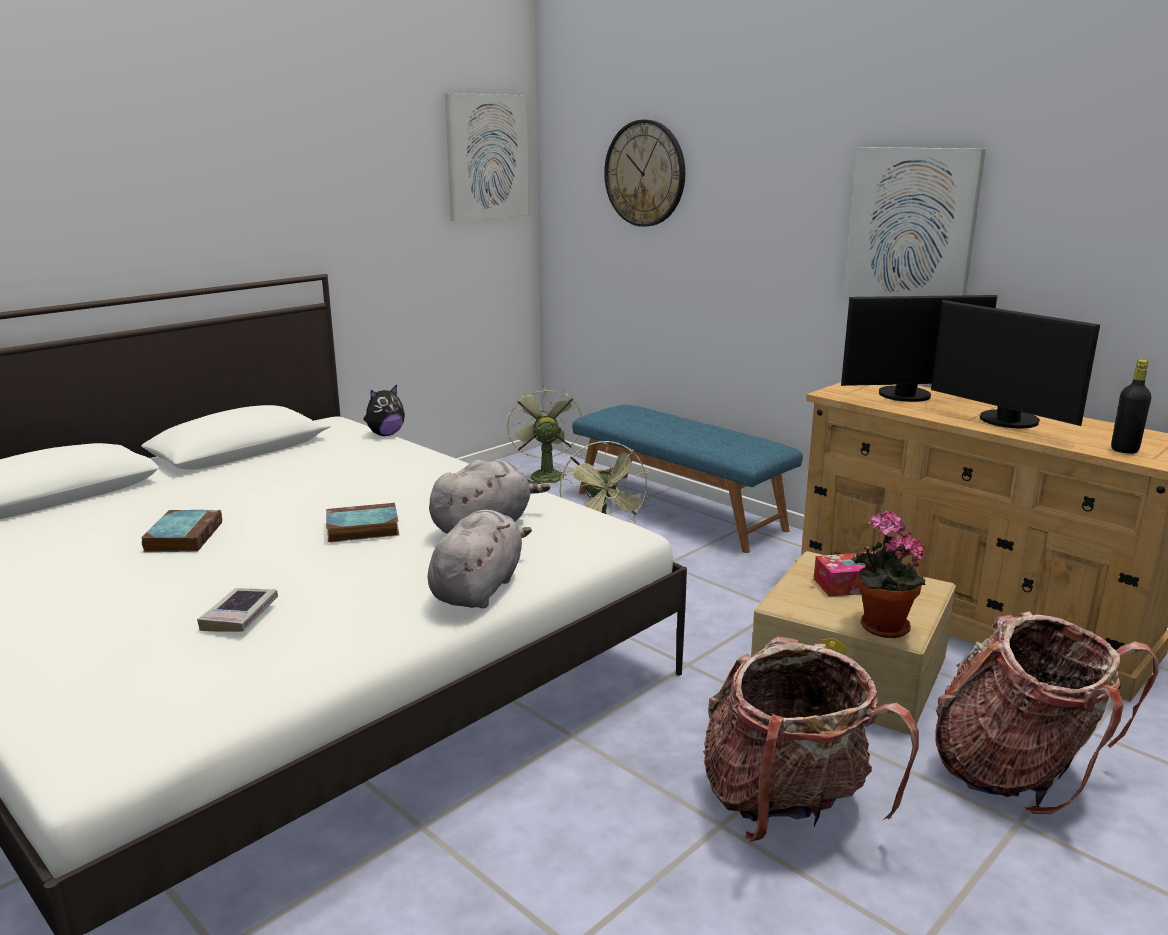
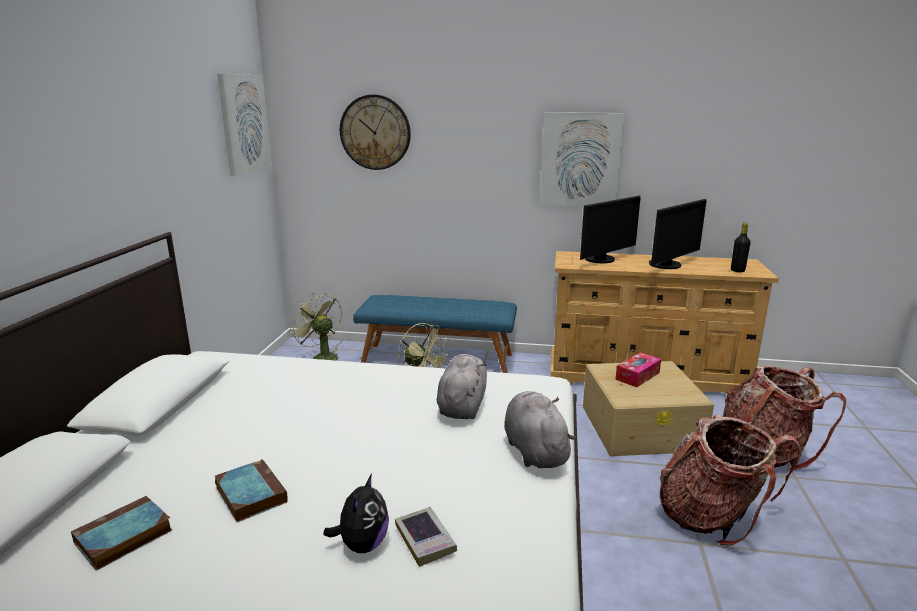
camera: 35 degrees left, 0 degrees up
(361, 529) = (383, 436): book -> book (122, 538)
(385, 434) = (268, 356): plush toy -> plush toy (362, 544)
(879, 627) = (680, 396): potted plant -> none
(1005, 421) = (668, 265): monitor -> monitor turned 60 degrees counterclockwise

